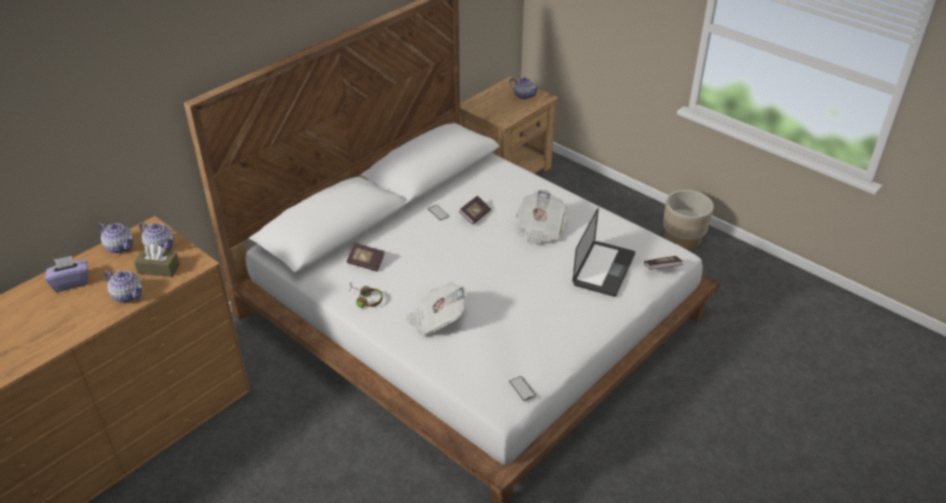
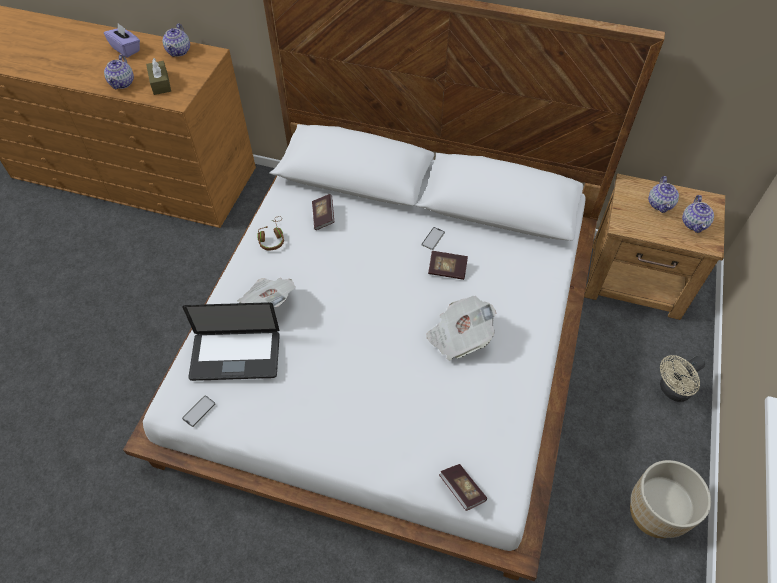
camera: 65 degrees right, 15 degrees up
(160, 246) = (189, 70): teapot -> teapot (660, 204)
(602, 194) = (672, 390): none -> beige fan
(604, 269) = (424, 425): laptop -> laptop (235, 356)

